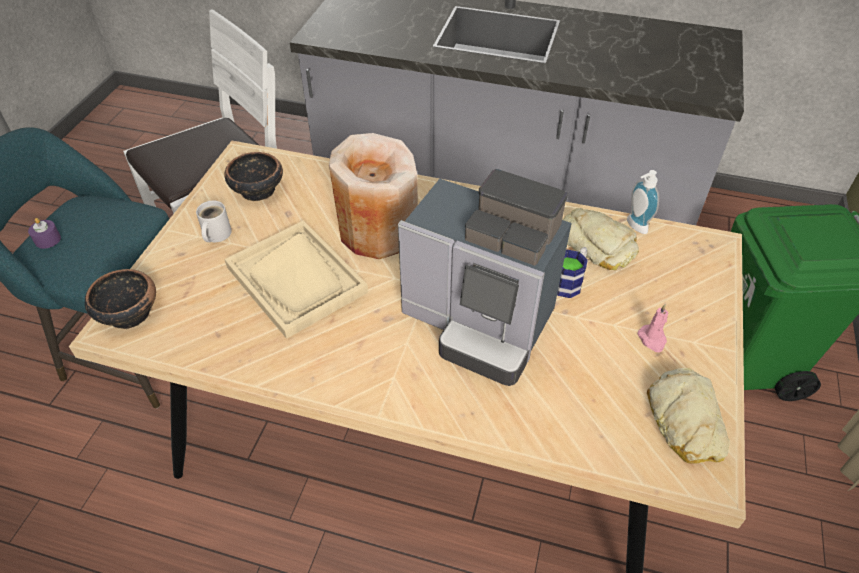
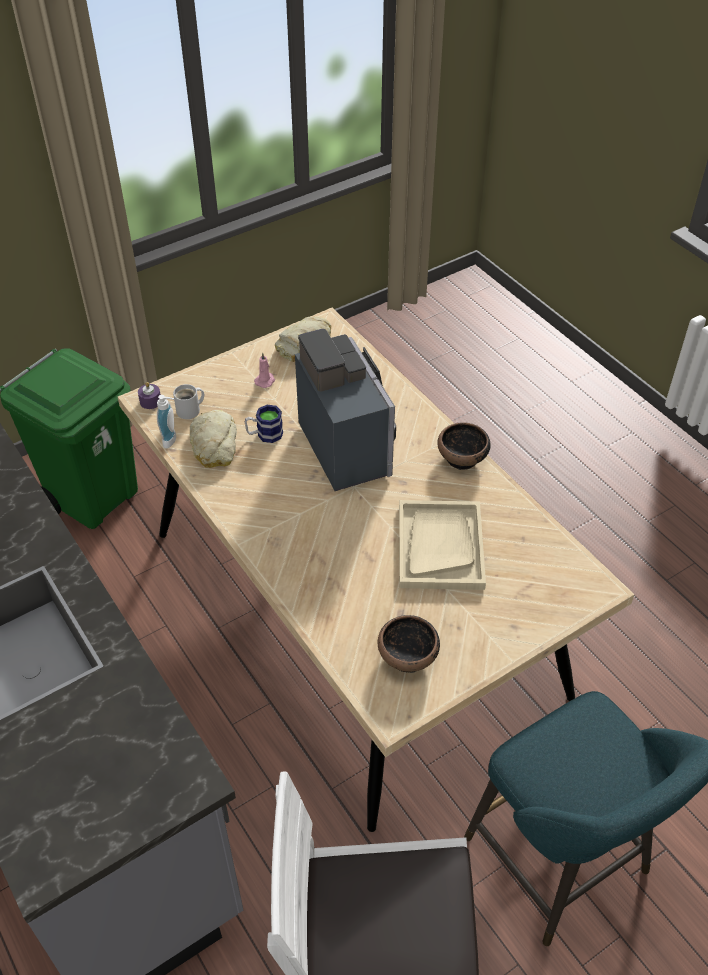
camera: 140 degrees left, 0 degrees up
(48, 240) = (624, 777): purple candle -> purple candle (150, 401)
(128, 313) = (580, 594): bowl -> bowl (462, 458)
(215, 235) = (475, 628): white mug -> white mug (190, 410)
(377, 230) = (346, 550): beige vase -> none

